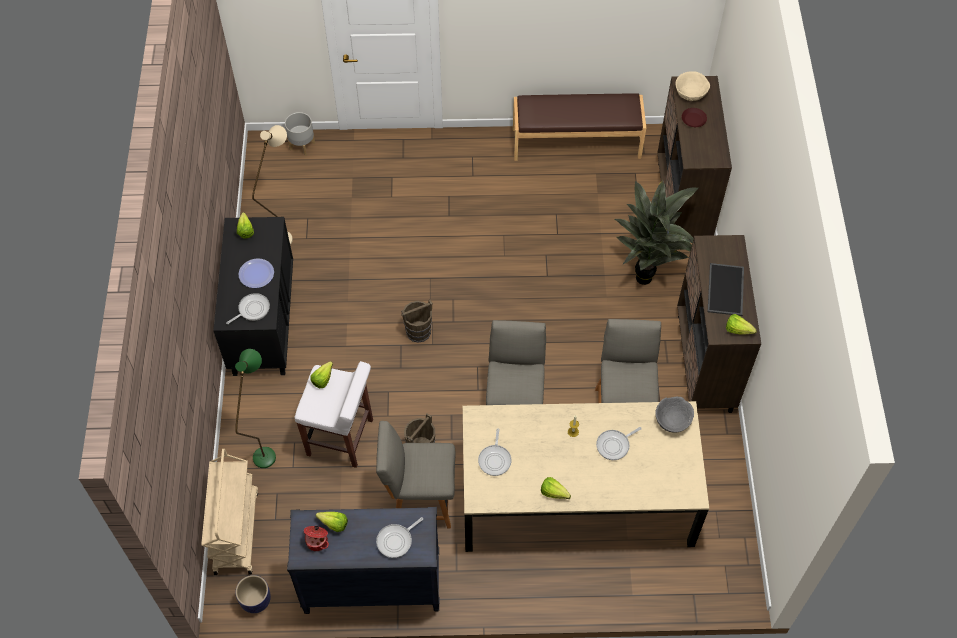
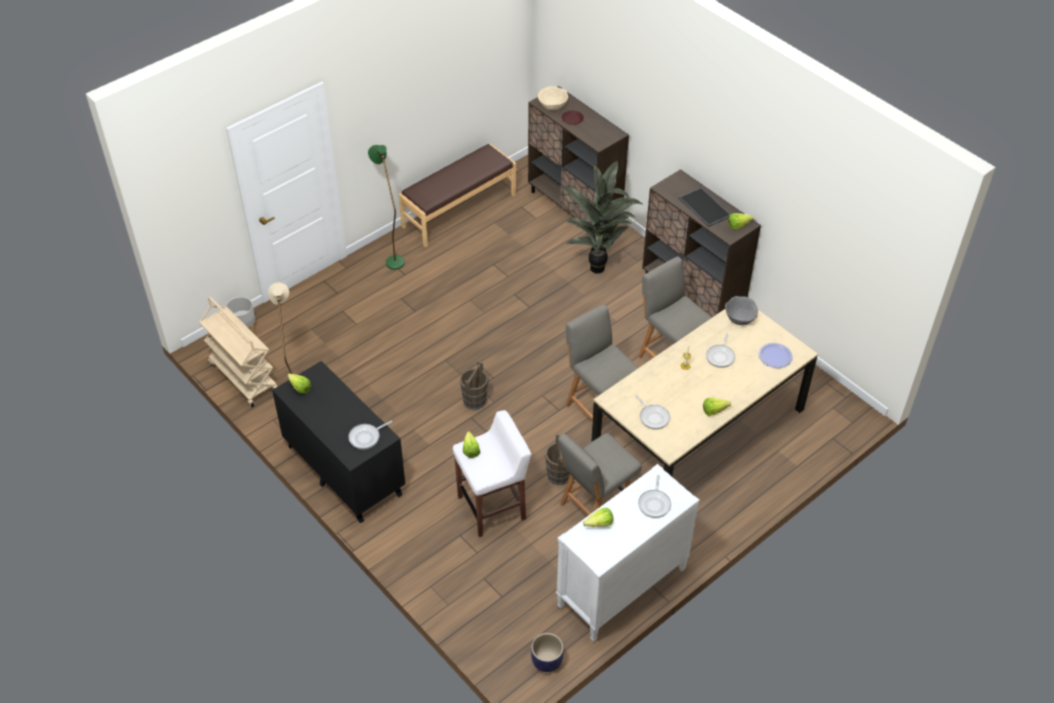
camera: 40 degrees left, 10 degrees down
(236, 531) = (480, 626): beige cart -> beige cart (243, 377)
(252, 309) = (366, 437): frying pan -> frying pan turned 135 degrees counterclockwise
(256, 274) = (342, 411): plate -> plate (775, 356)
(267, 450) = (444, 555): green floor lamp -> green floor lamp (392, 258)
(317, 541) = (600, 543): cooking pot -> none
(371, 587) = (621, 588): black dresser -> white dresser

